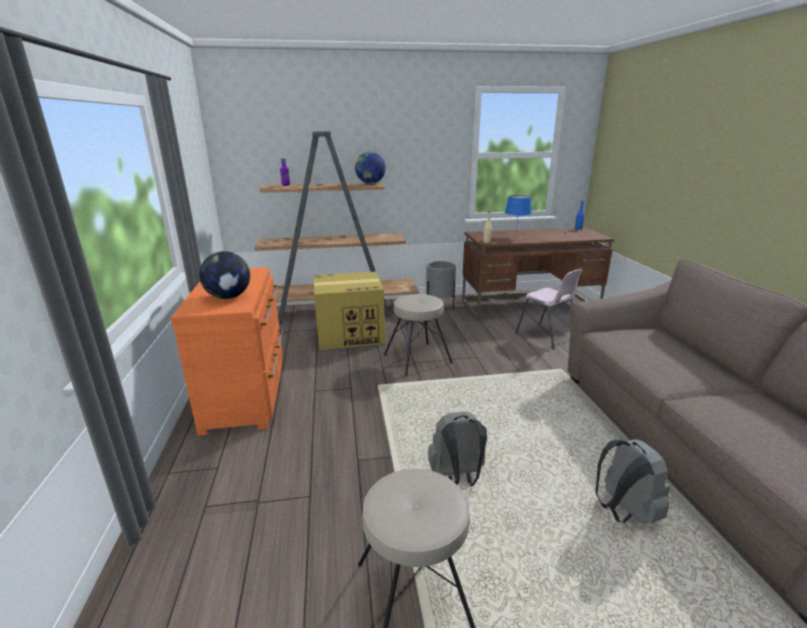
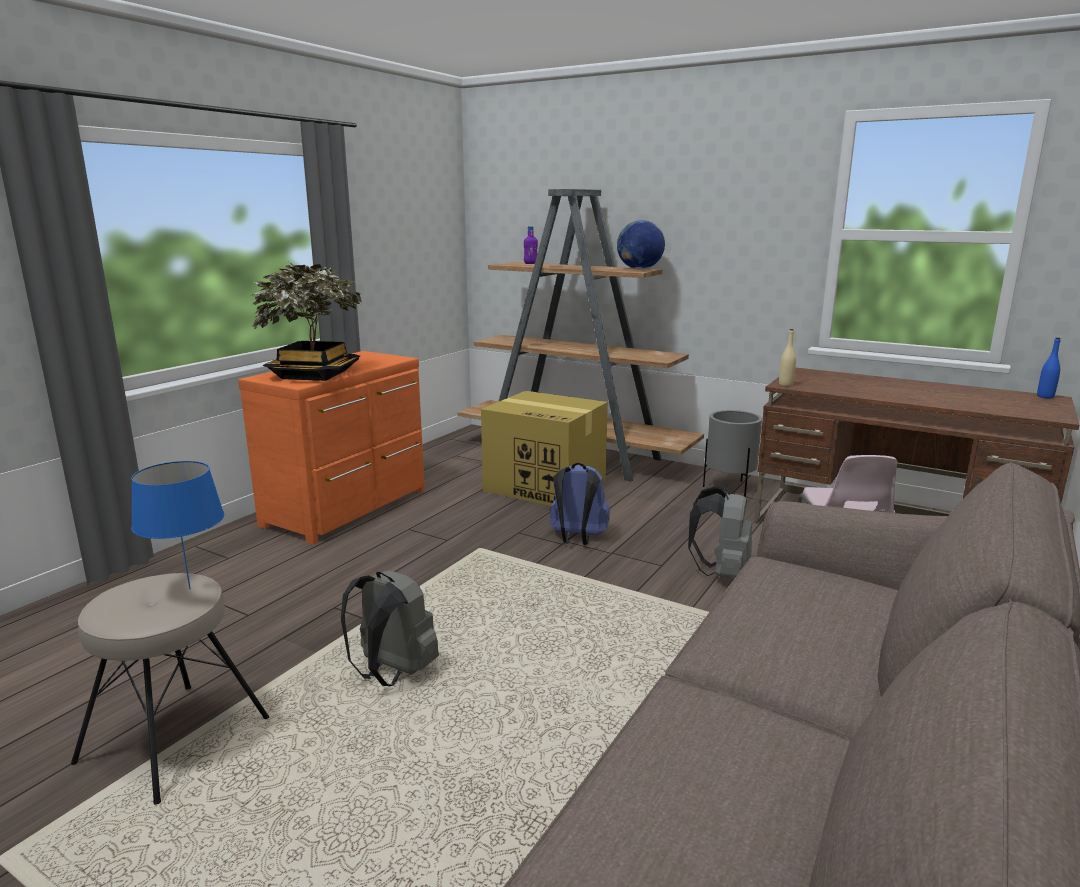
camera: 40 degrees right, 5 degrees down
(229, 297) = (314, 374): globe -> potted plant
(418, 359) = (577, 539): beige stool -> blue backpack
(516, 236) = (866, 386): blue table lamp -> blue table lamp (189, 589)
(624, 511) = (510, 823): grey backpack -> grey backpack (722, 573)

